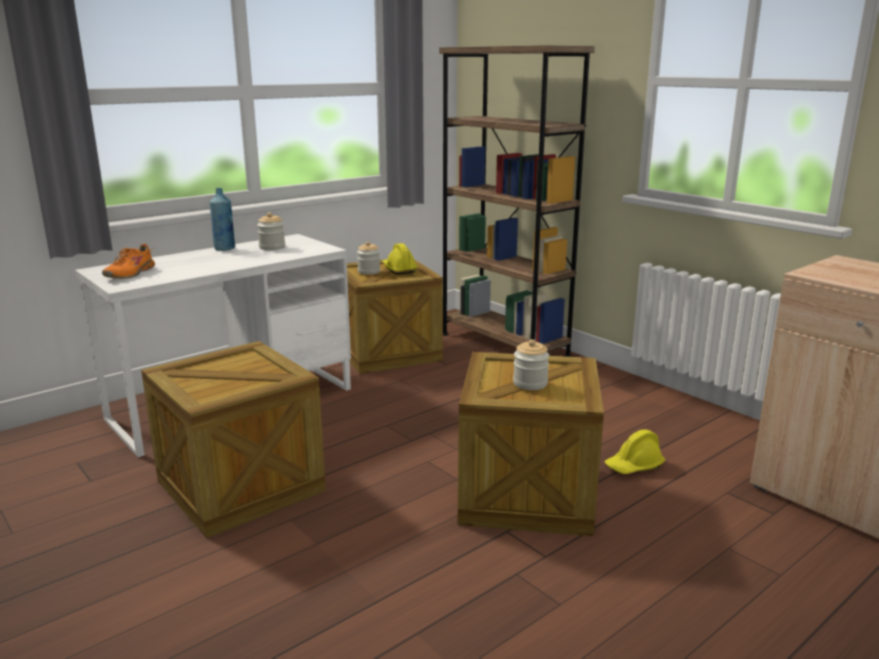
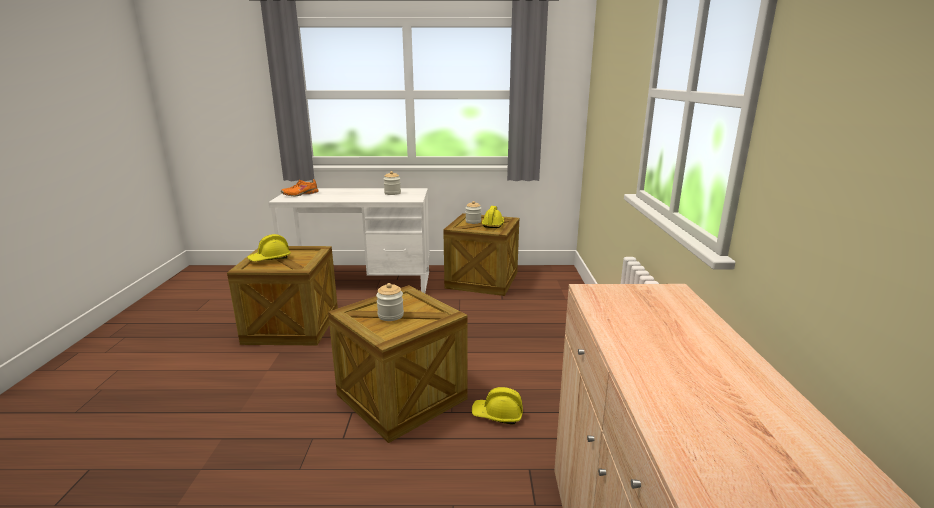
camera: 40 degrees right, 0 degrees up
(209, 379) = (270, 259): none -> yellow hard hat
(225, 249) = (370, 190): blue bottle -> none
(503, 345) = (562, 298): brown bookcase -> none

